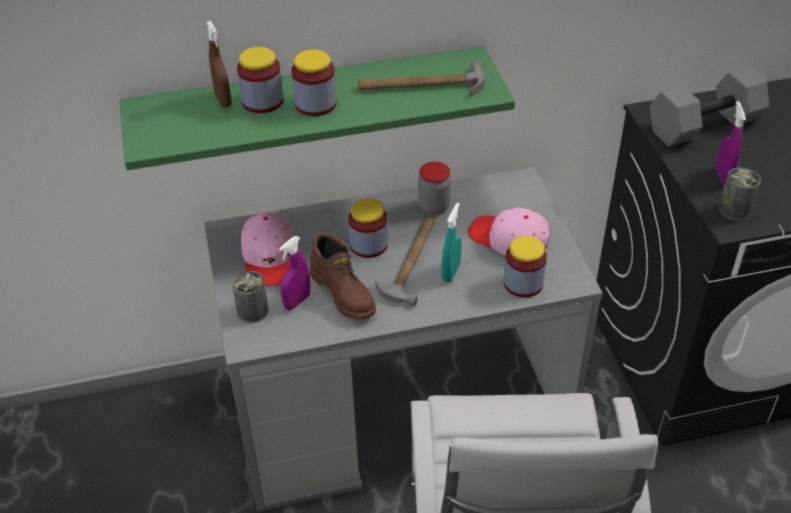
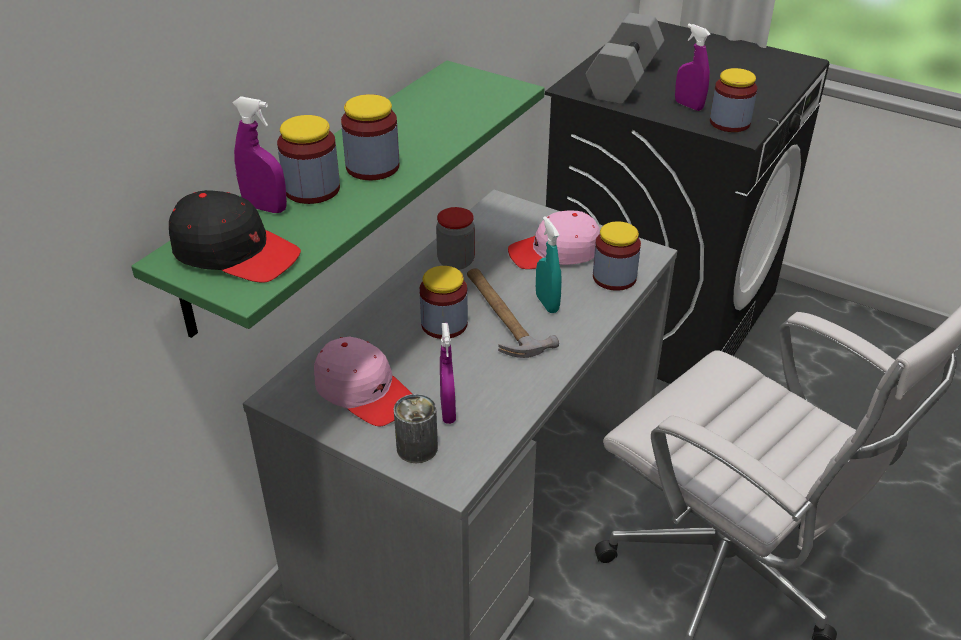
camera: 45 degrees left, 5 degrees down
(171, 120) = (235, 252): none -> black cap
(223, 100) = (265, 208): brown spray bottle -> purple spray bottle
(344, 293) = (481, 376): brown boot -> none
(421, 86) = (447, 110): hammer -> none
(734, 210) = (729, 123): can -> jar

